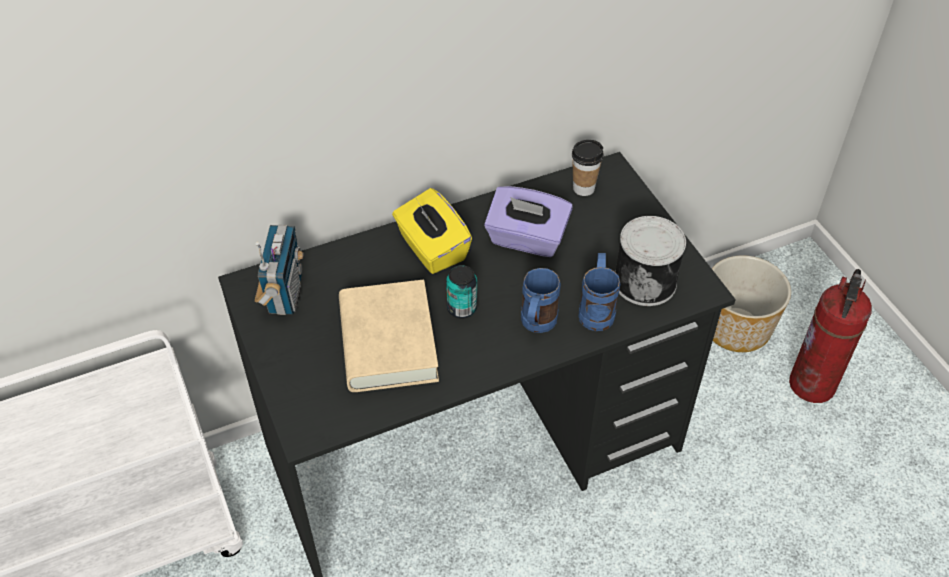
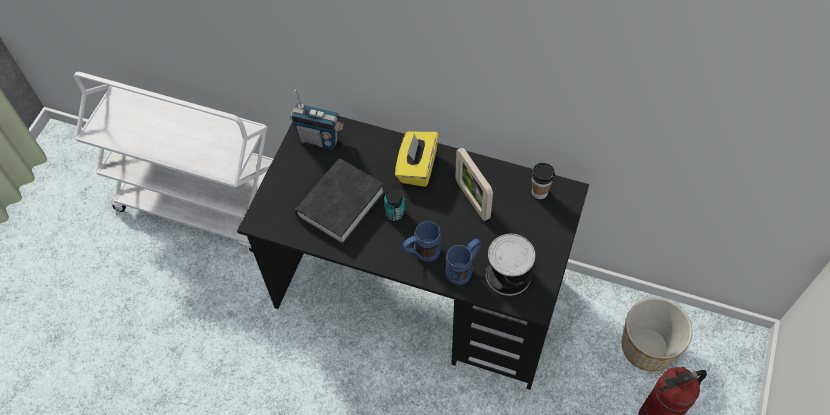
camera: 45 degrees right, 10 degrees up
(284, 295) = (320, 139): radio -> radio turned 60 degrees clockwise
(388, 343) = (341, 204): beige book -> black book
(526, 239) = (472, 200): purple tissue box -> picture frame

